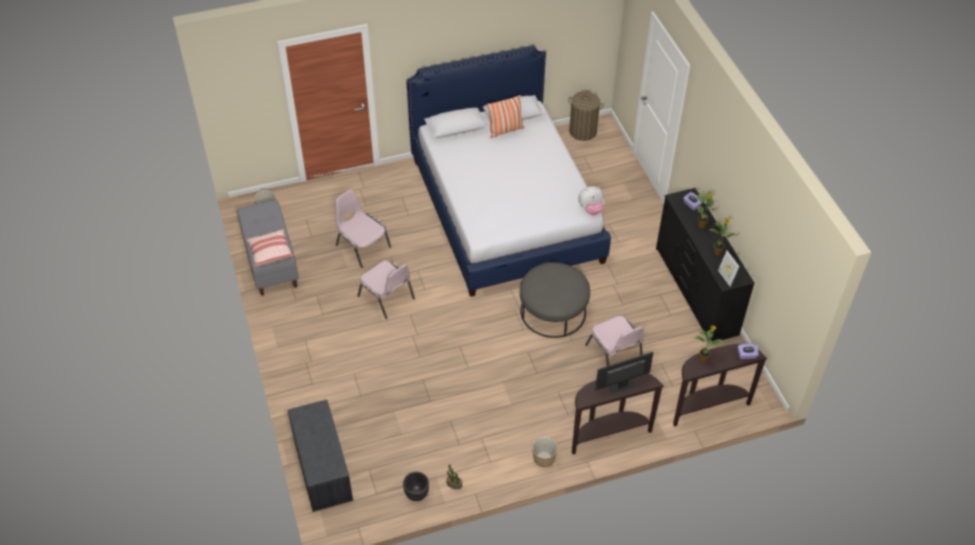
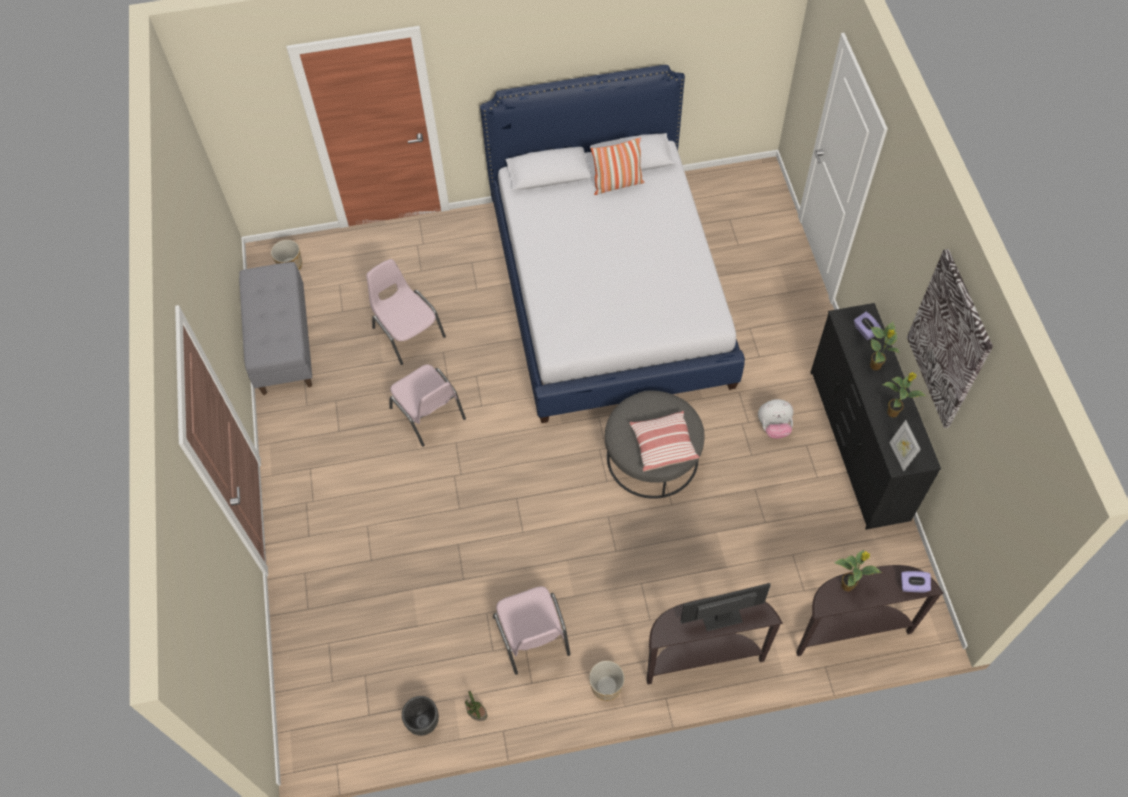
camera: 10 degrees right, 10 degrees up
(270, 252) = (272, 341): pillow -> pillow (662, 445)
(321, 468) = (302, 665): grey bench -> none
(583, 131) = (733, 181): laundry basket -> none
(591, 209) = (719, 320): plush toy -> plush toy (774, 427)
(614, 353) = (729, 532): pink chair -> pink chair (532, 637)
(748, 190) = (949, 341): none -> picture

